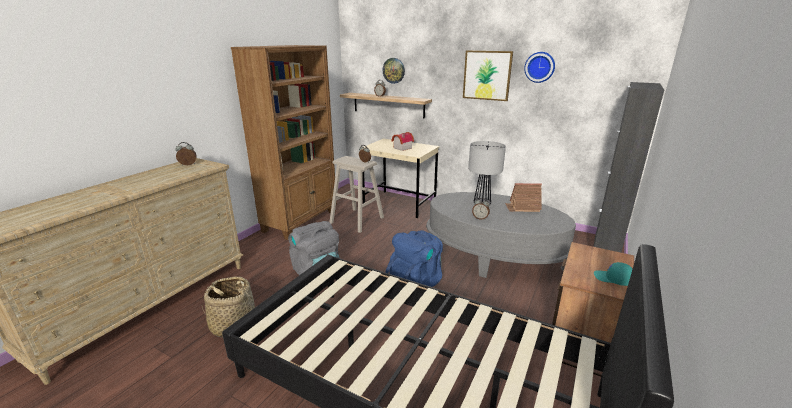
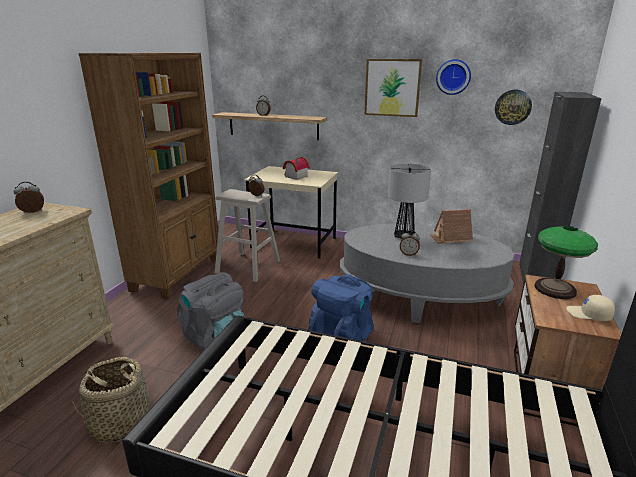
camera: 10 degrees left, 0 degrees up
(393, 70) = (278, 84): wall clock -> wall clock (512, 107)
(592, 256) = (554, 289): none -> table lamp
(612, 279) = (588, 314): turquoise cap -> beige cap

